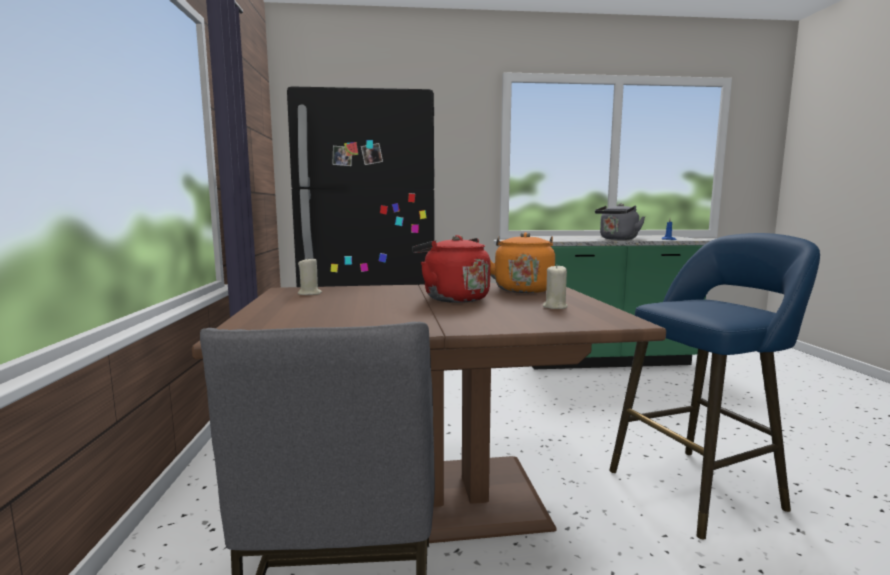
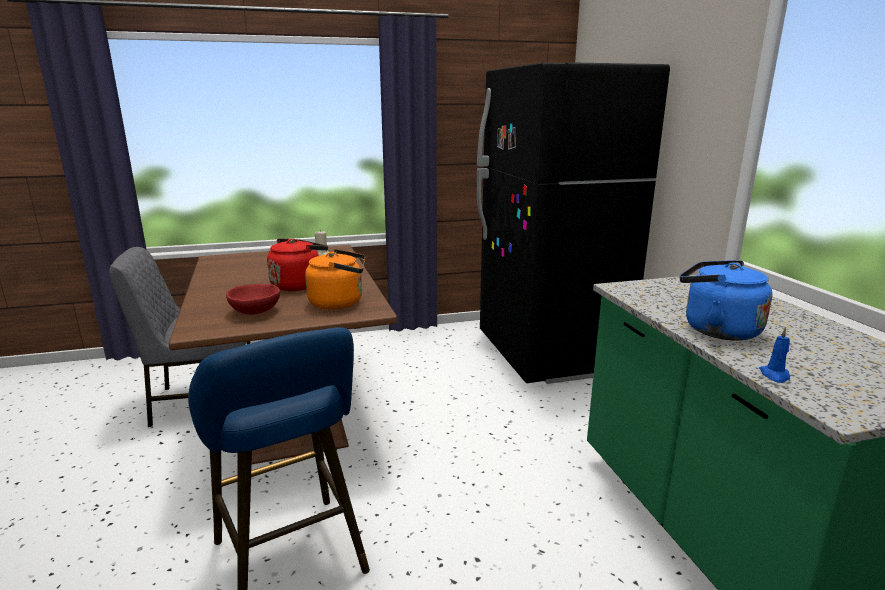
camera: 80 degrees right, 10 degrees up
(554, 307) = (255, 312): beige candle -> red bowl
(617, 239) = (716, 330): grey kettle -> blue kettle

